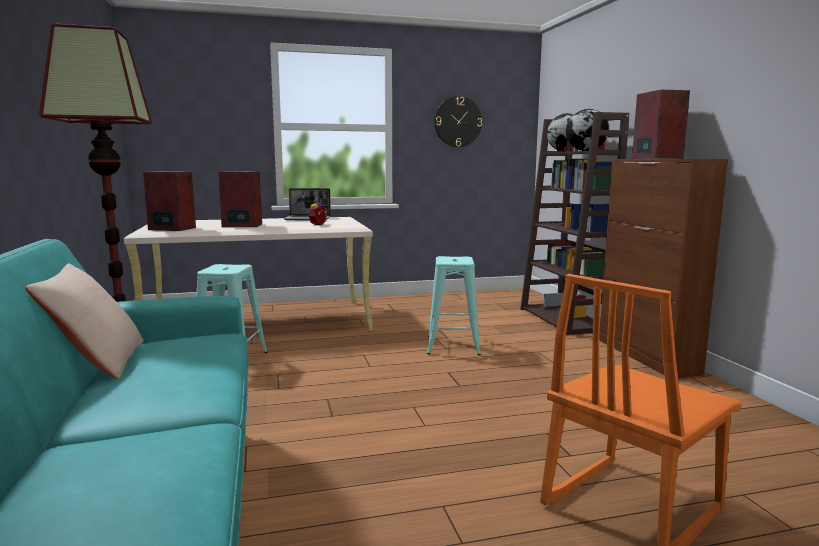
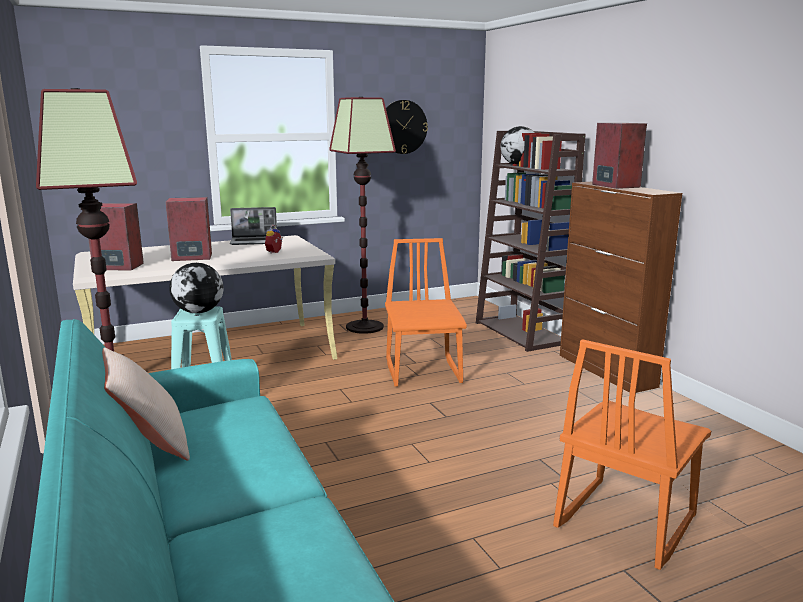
camera: 10 degrees left, 5 degrees up
(411, 307) = (365, 327): none -> floor lamp
(453, 345) = (424, 371): turquoise stool -> orange chair
(586, 151) = (543, 169): globe -> globe (199, 312)

